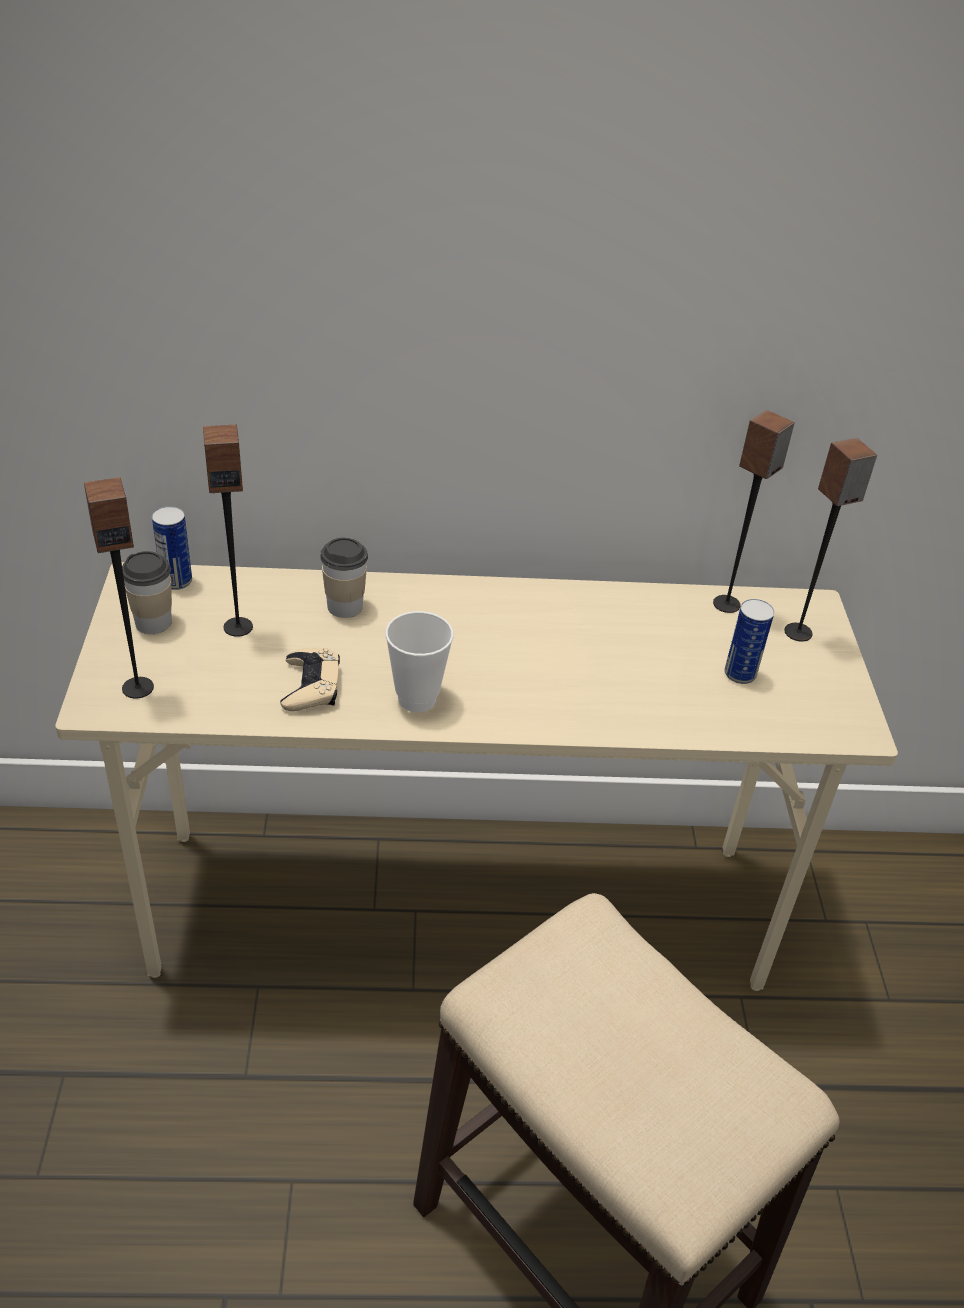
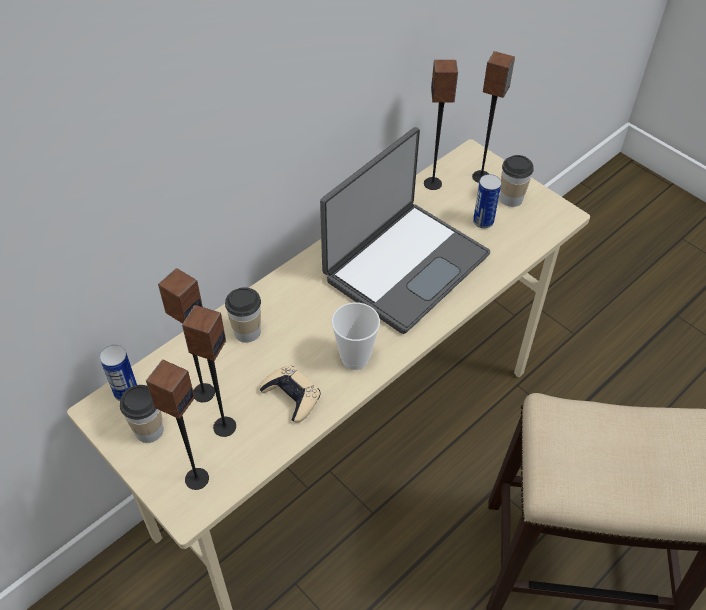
camera: 40 degrees left, 10 degrees up
(217, 665) = (224, 426): none -> speaker
(586, 655) = (404, 265): none -> laptop
(808, 674) = (511, 198): none -> cup

